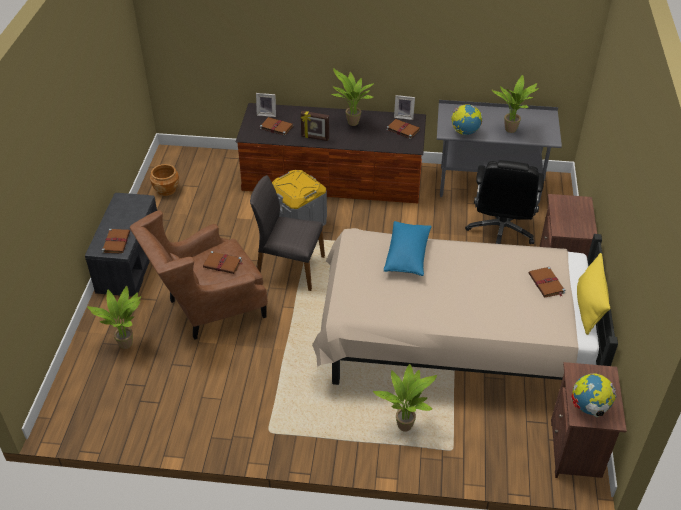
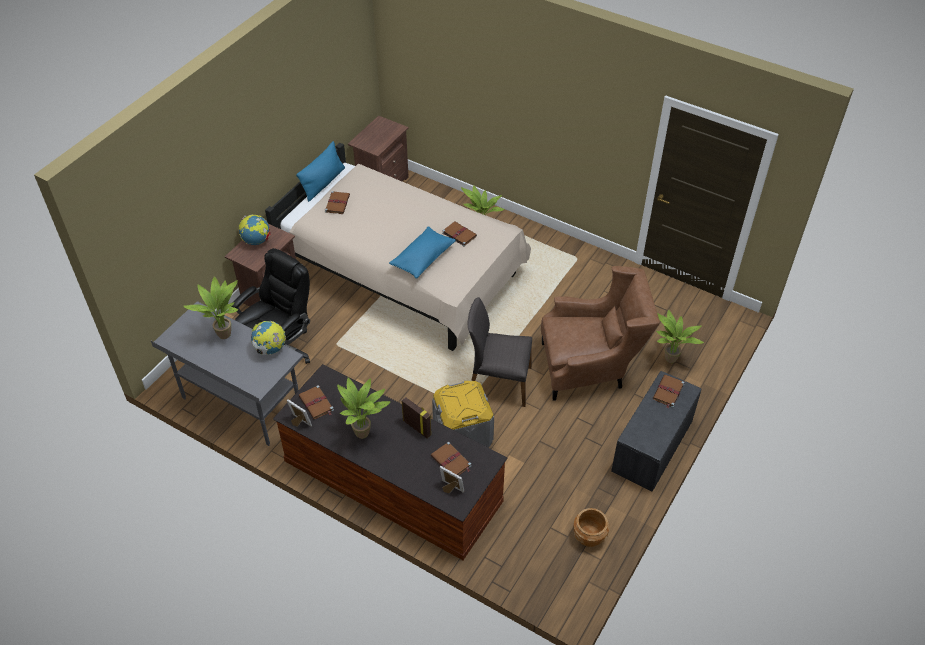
camera: 155 degrees left, 5 degrees up
(223, 264) = (574, 332): brown book -> brown book (459, 234)
(289, 268) = (498, 382): grey chair -> grey chair turned 150 degrees clockwise
(588, 306) = (323, 183): yellow pillow -> blue pillow
(589, 407) = (388, 130): globe -> globe (256, 241)

